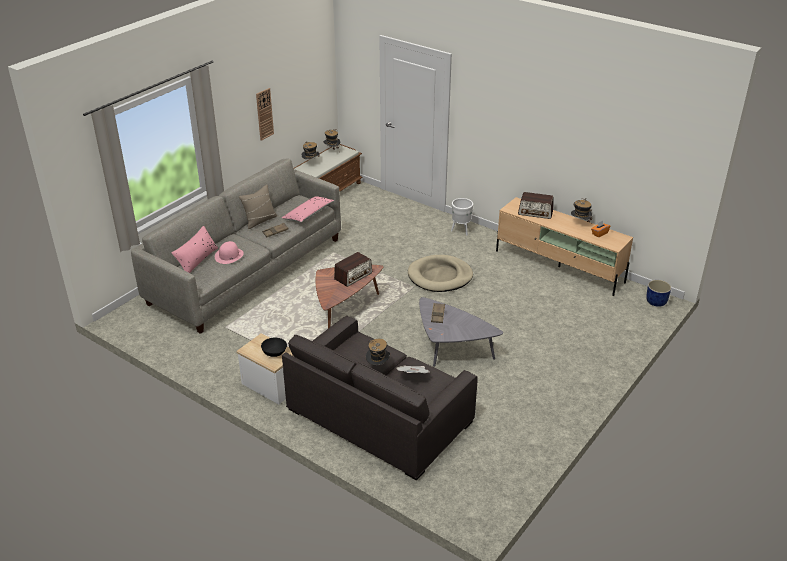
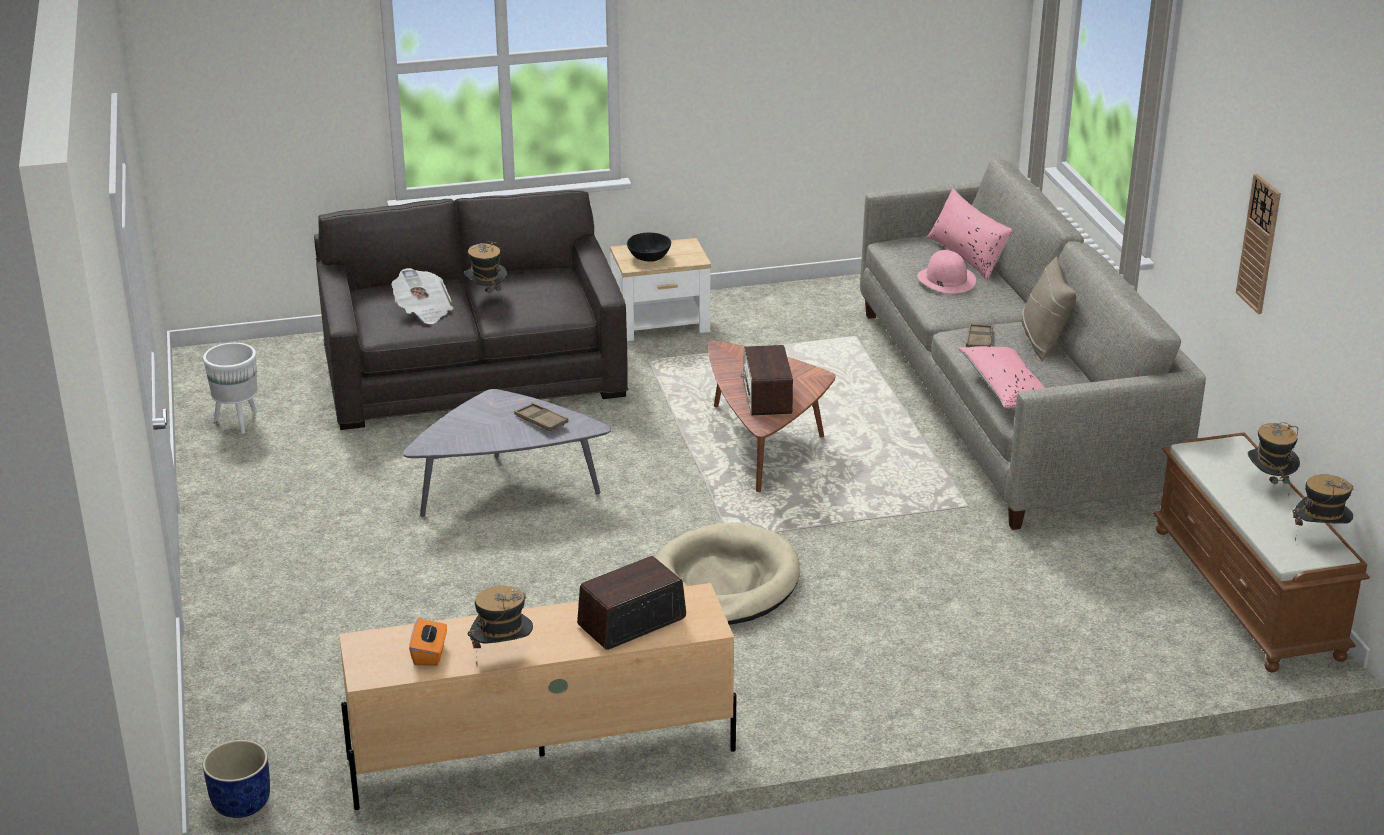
camera: 130 degrees right, 5 degrees down
(460, 231) = (859, 701): white planter -> white planter (238, 421)

